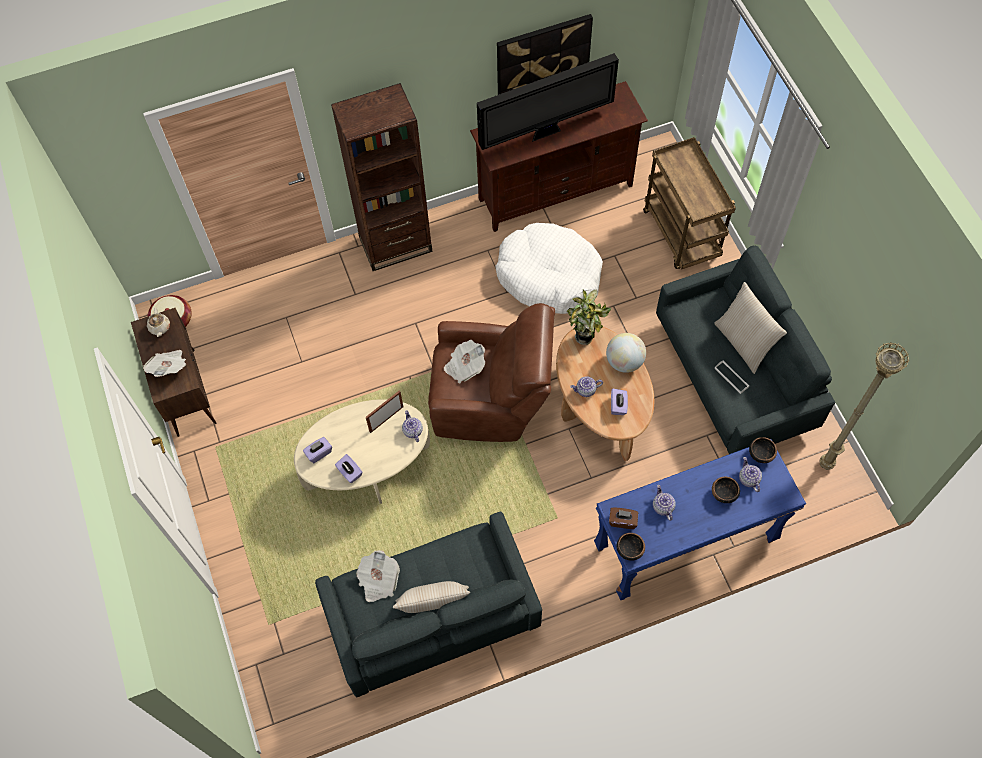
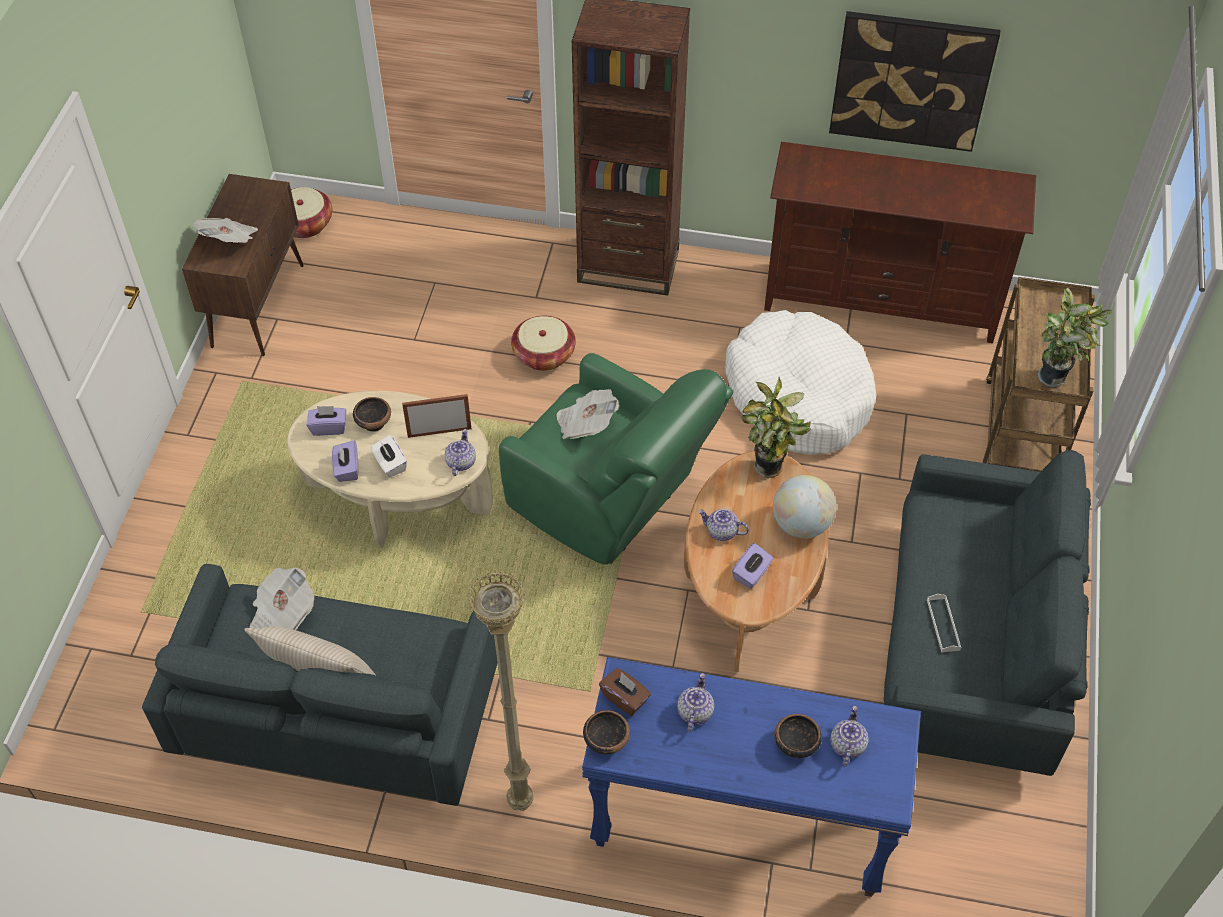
camera: 30 degrees right, 10 degrees down
(159, 327) = (254, 194): beige teapot -> none
(373, 455) = (390, 464): none -> white tissue box
(387, 329) = (544, 354): none -> basket
(491, 400) = (611, 502): brown armchair -> green armchair
(546, 132) = (880, 186): television -> none
(708, 203) = (1055, 377): none -> potted plant
(743, 343) = (994, 590): beige pillow -> none
(760, 454) = (890, 722): bowl -> bowl (373, 422)
(826, 465) = (1028, 840): beige floor lamp -> beige floor lamp (519, 803)

